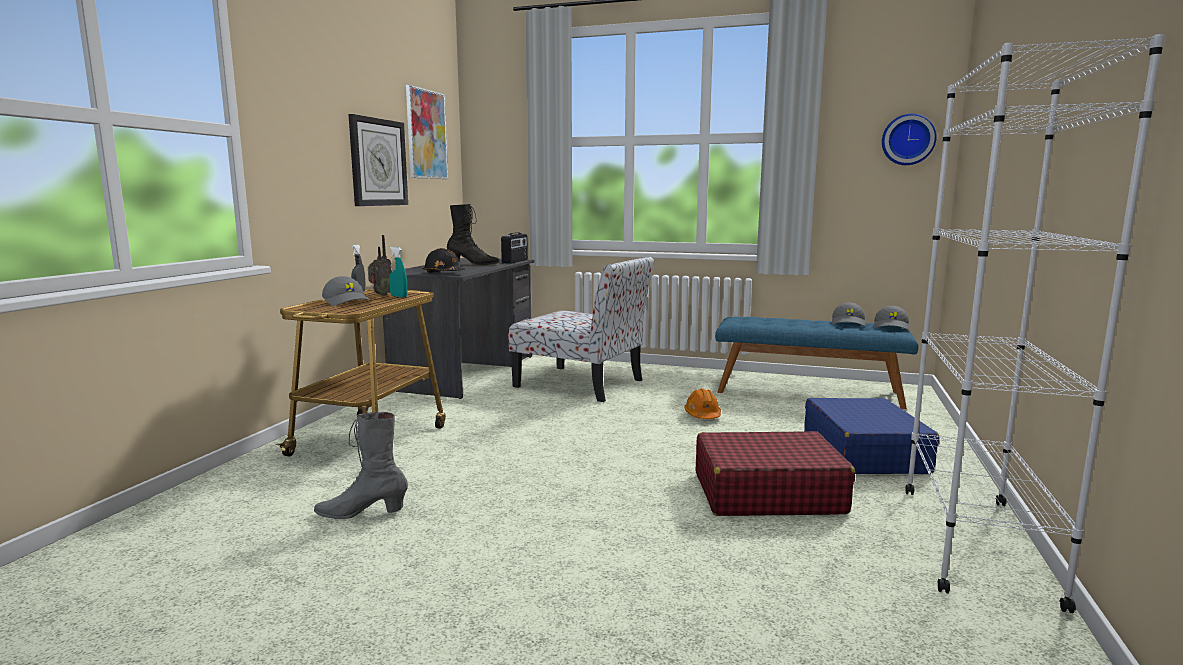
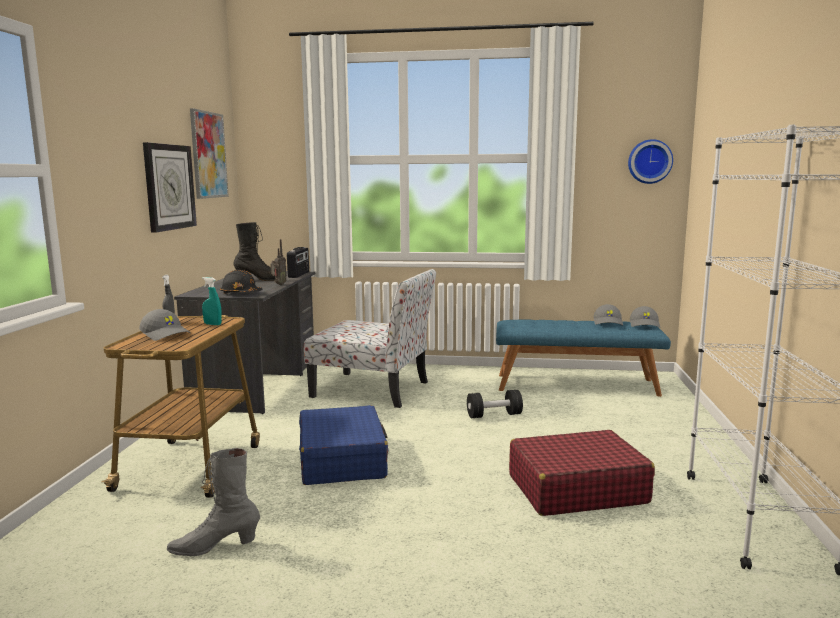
camera: 10 degrees left, 0 degrees up
(380, 295) = (192, 323): radio -> radio (278, 285)
(702, 415) = (494, 415): orange hard hat -> black dumbbell
(864, 453) = (642, 442): blue suitcase -> blue suitcase (342, 460)

